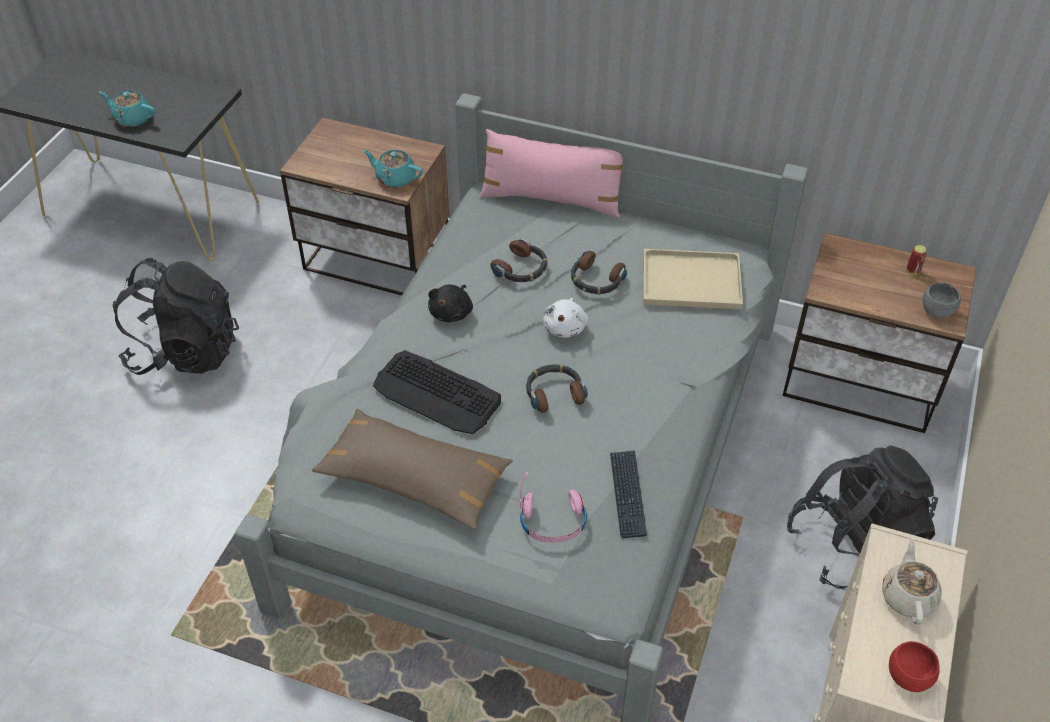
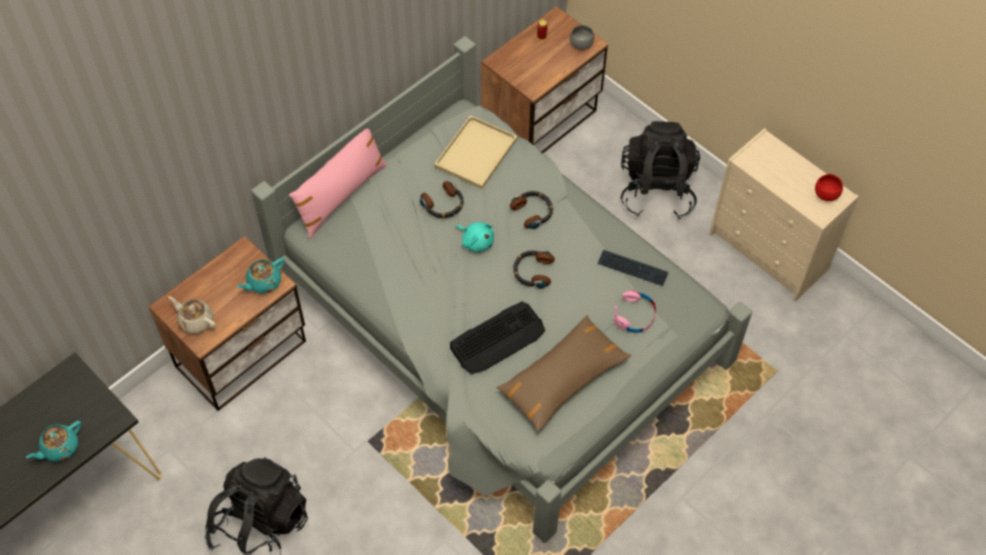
camera: 65 degrees left, 10 degrees up
(452, 312) = (423, 301): black plush toy -> none
(521, 268) = (406, 243): headphones -> headphones (533, 212)
(565, 327) = (476, 241): white plush toy -> turquoise plush toy
(908, 596) = (780, 169): beige teapot -> beige teapot (196, 321)

